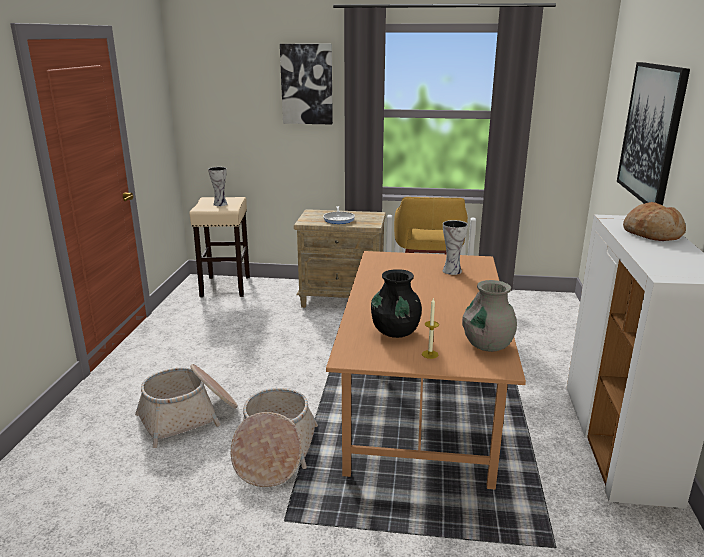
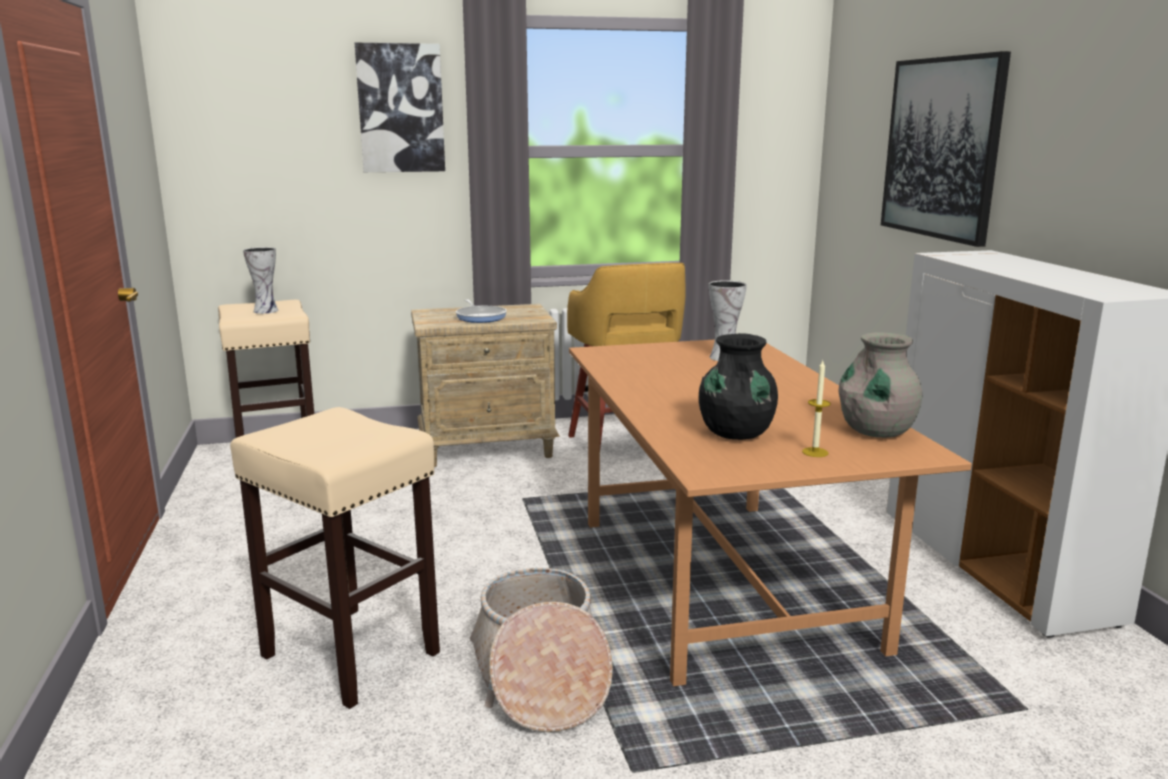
camera: 20 degrees left, 5 degrees down
(189, 416) = (352, 655): basket -> beige stool
(652, 234) = (1016, 264): bread -> none

